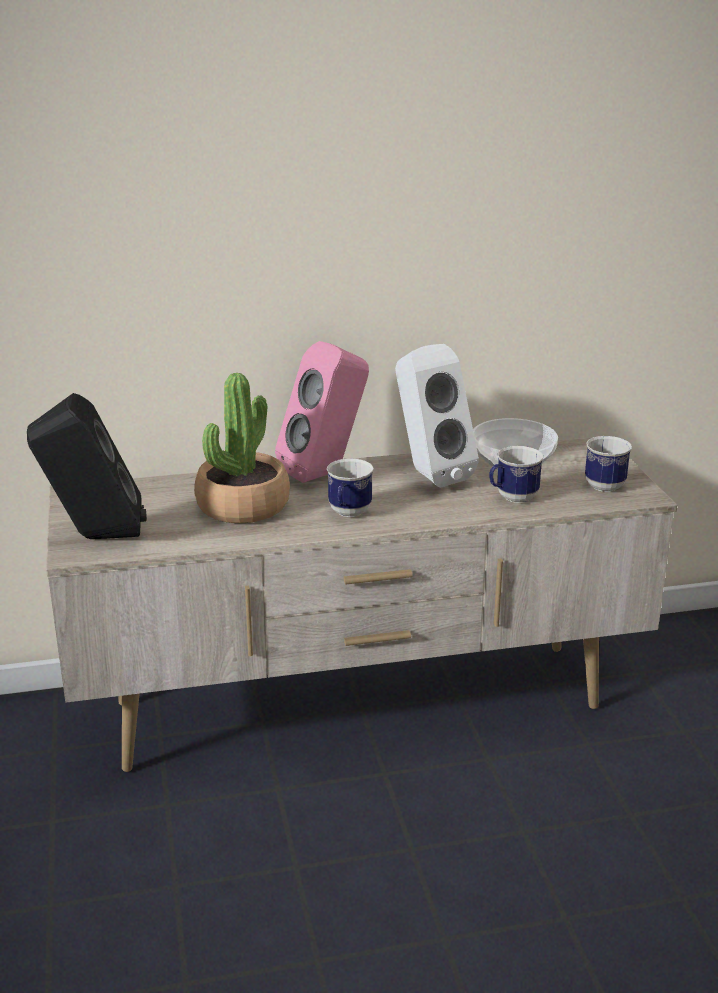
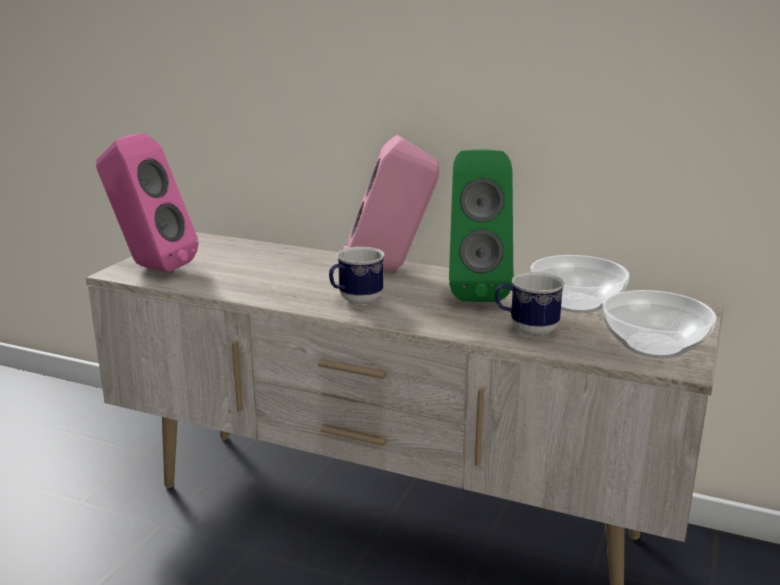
camera: 35 degrees right, 5 degrees down
(94, 538) = (149, 267): black speaker -> pink speaker
(243, 505) = (285, 274): potted plant -> none
(428, 475) = (476, 292): white speaker -> green speaker
(608, 484) = (654, 345): mug -> bowl

